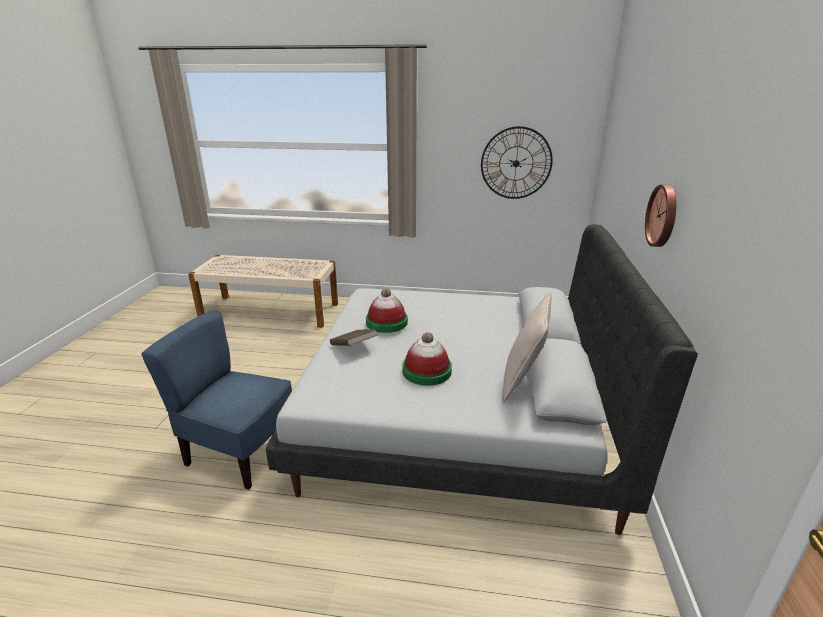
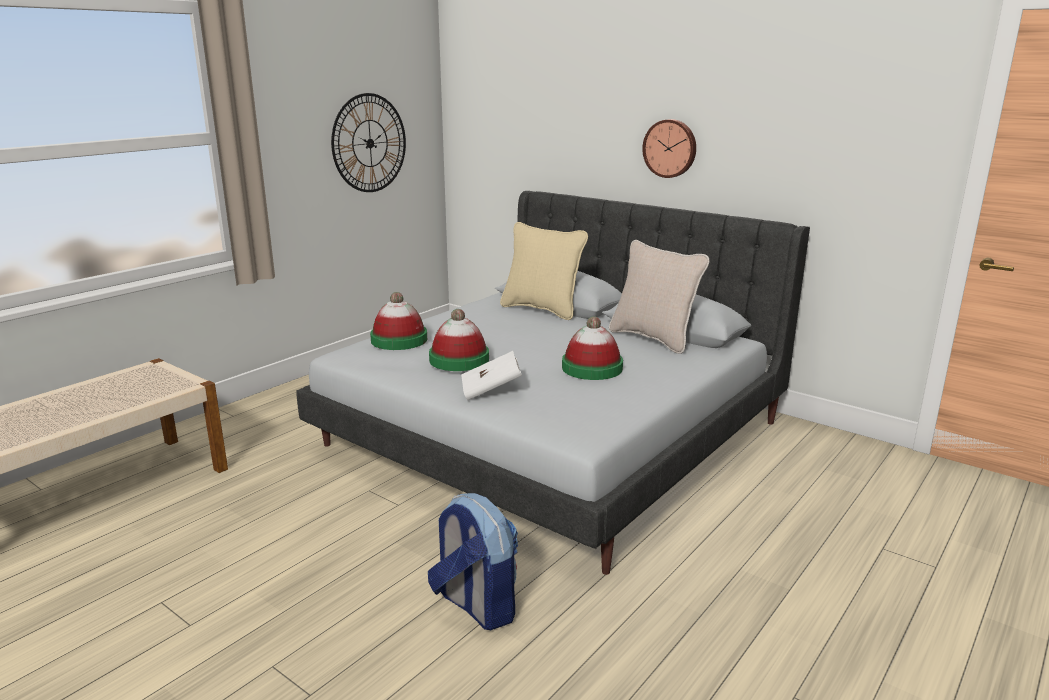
camera: 60 degrees left, 5 degrees down
(240, 452) = (475, 605): blue chair -> backpack
(353, 347) = (491, 390): brown book -> white book
(398, 297) = (399, 340): none -> hat
(520, 321) = (542, 309): none -> beige pillow

